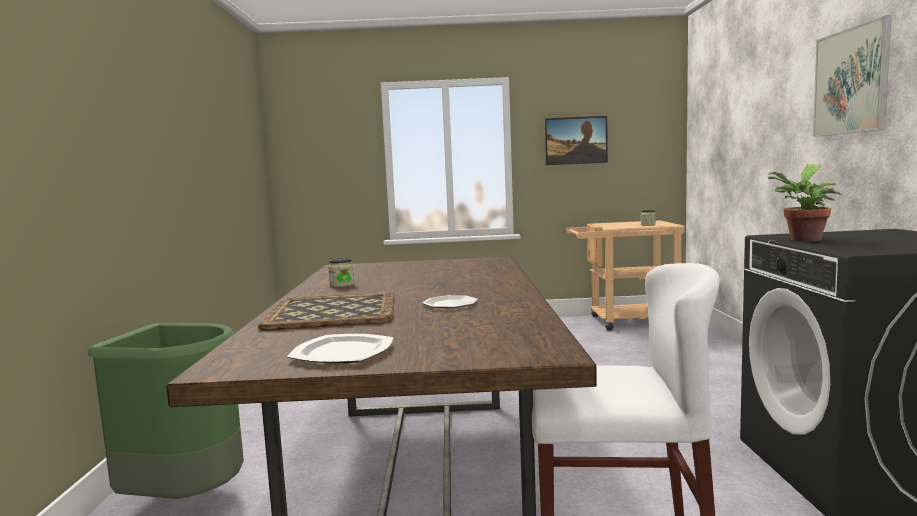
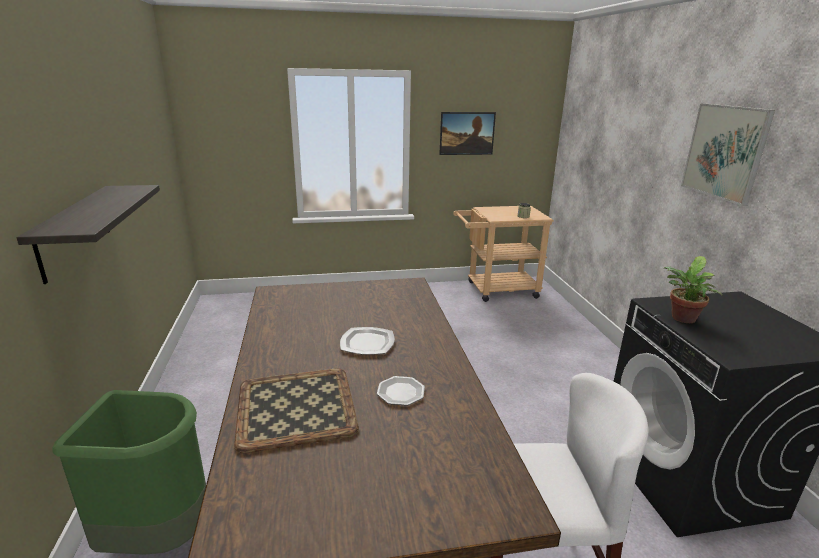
camera: 10 degrees left, 15 degrees up
(148, 181) = (74, 231): none -> shelf
(342, 285) = (286, 339): jar -> none
(343, 353) = (334, 510): plate -> plate (368, 343)

